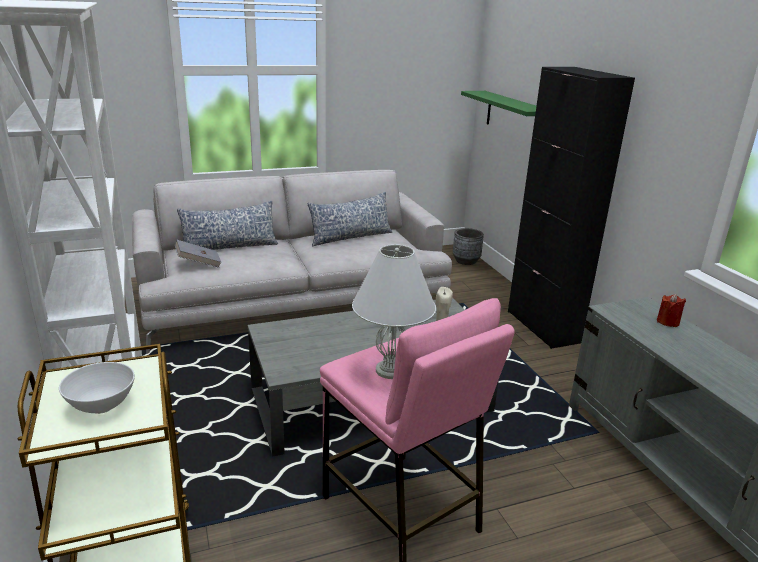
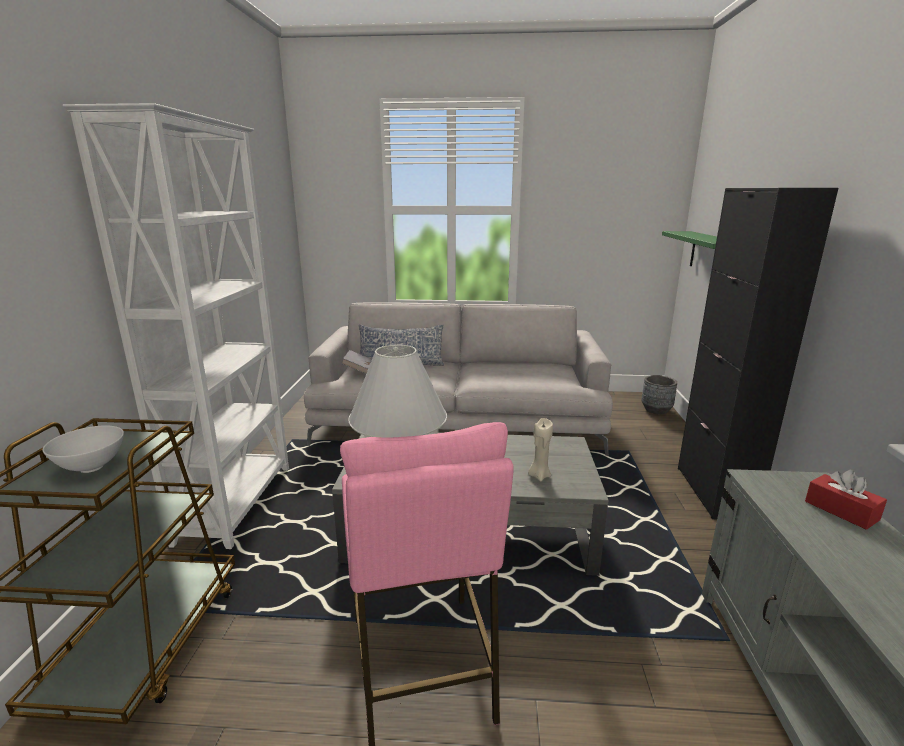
camera: 25 degrees right, 5 degrees down
(350, 237) = (516, 367): pillow -> none
(667, 322) = (841, 510): red candle -> red tissue box

